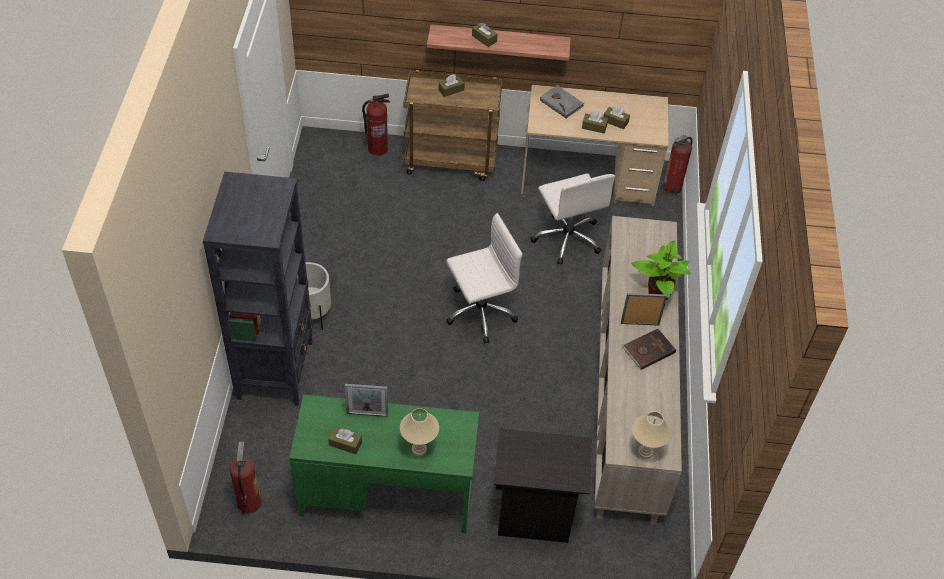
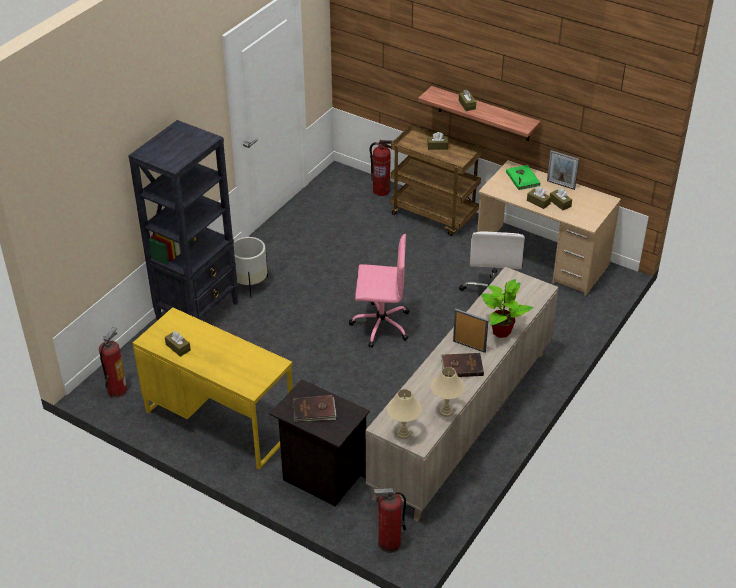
camera: 30 degrees right, 10 degrees down
(367, 414) = (208, 334): picture frame -> picture frame (560, 185)
(387, 493) = (220, 420): green desk -> yellow desk
(419, 449) = (228, 369): beige table lamp -> beige table lamp (446, 411)
(479, 313) = (380, 325): white office chair -> pink office chair
(538, 461) = (314, 410): none -> brown book
(561, 103) = (523, 178): grey book -> green book
(672, 187) = (613, 287): fire extinguisher -> fire extinguisher (389, 543)

